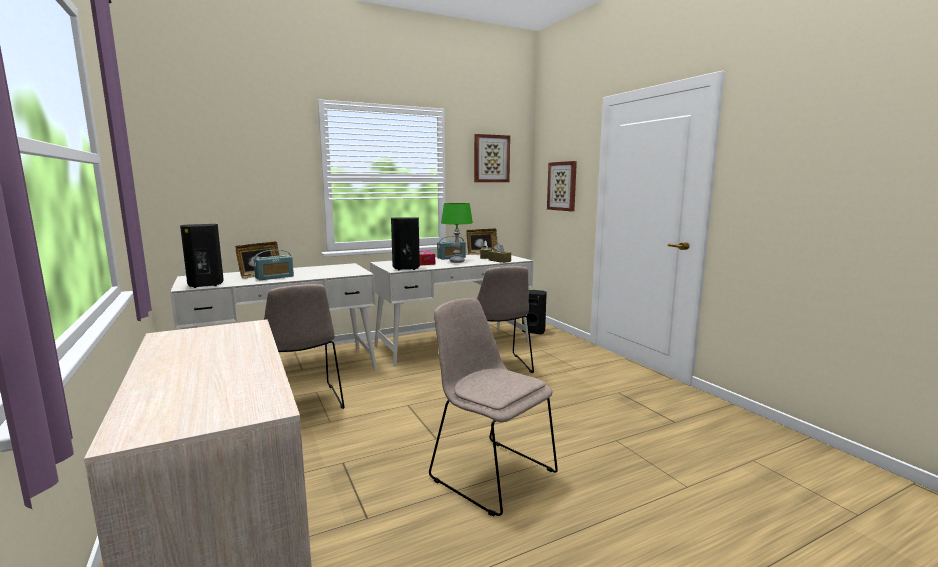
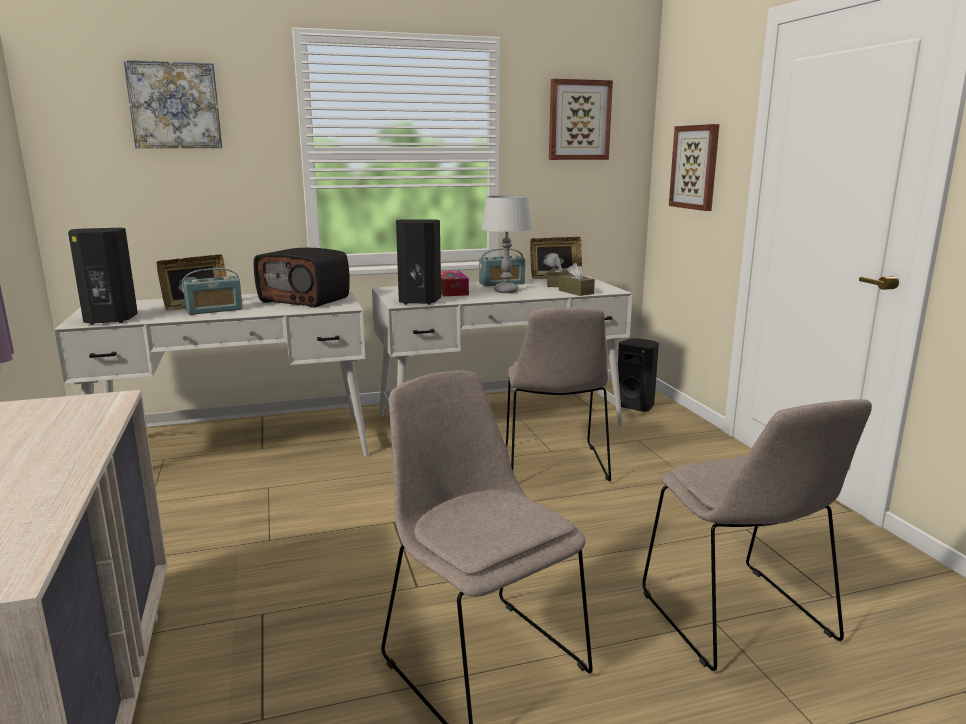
camera: 10 degrees right, 5 degrees up
(240, 146) = (175, 105): none -> picture
(301, 405) = (239, 508): beige chair -> beige chair (739, 620)
(331, 269) = (305, 299): none -> radio
(457, 261) = (506, 291): green table lamp -> grey table lamp

